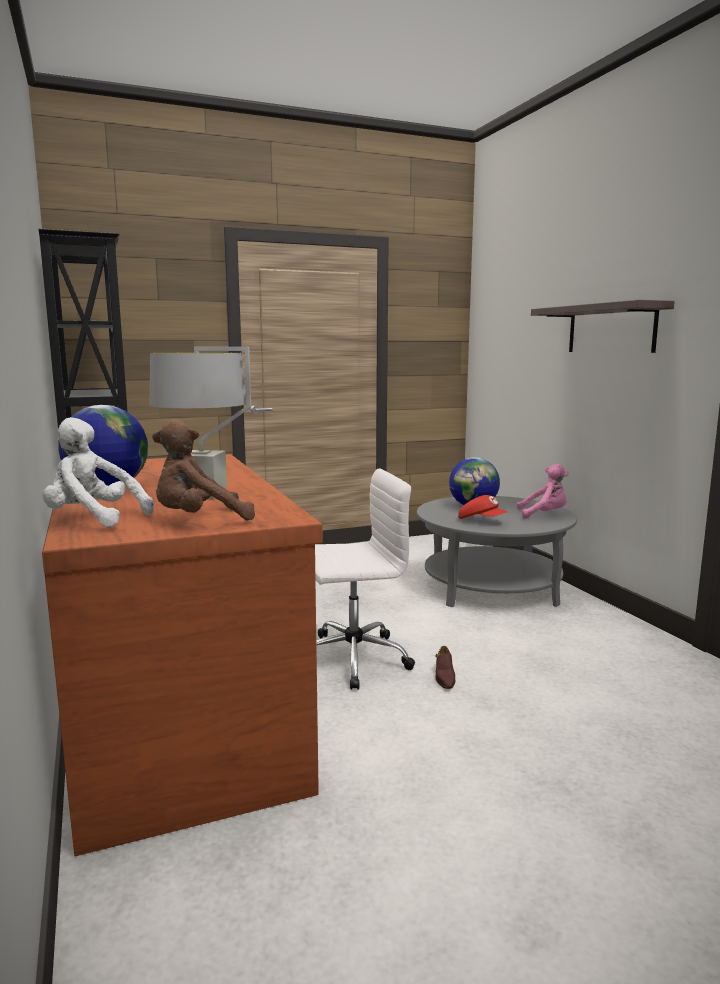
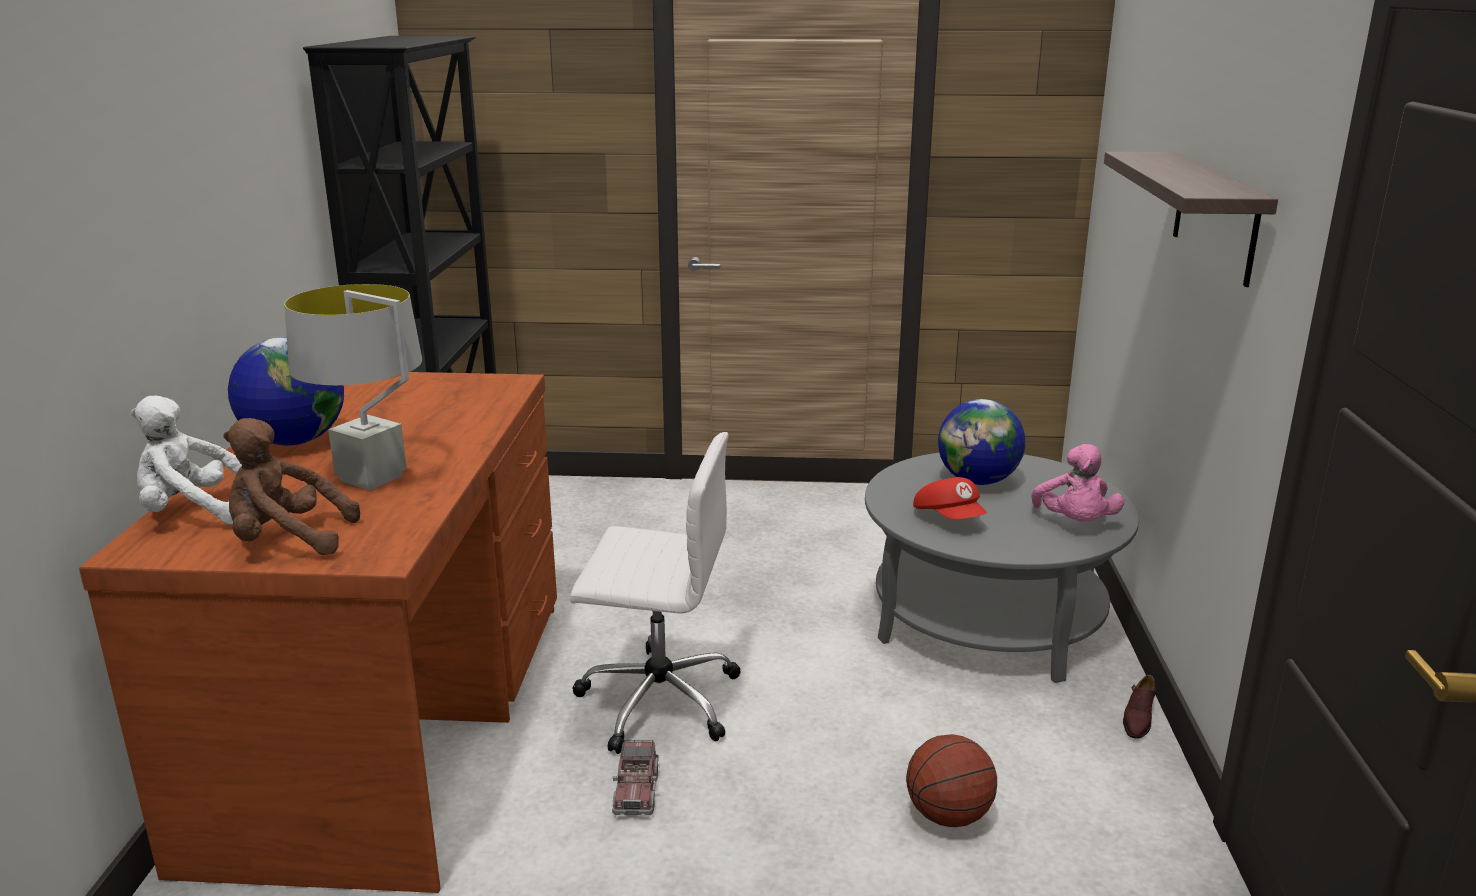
camera: 25 degrees right, 10 degrees up
(93, 519) = (195, 512): white plush toy -> white plush toy turned 45 degrees counterclockwise
(390, 705) = (636, 791): none -> toy truck
(444, 677) = (750, 766): brown shoe -> brown shoe (1138, 719)
(544, 515) = (1075, 523): pink plush toy -> pink plush toy turned 60 degrees clockwise
(574, 673) = (948, 816): none -> basketball

